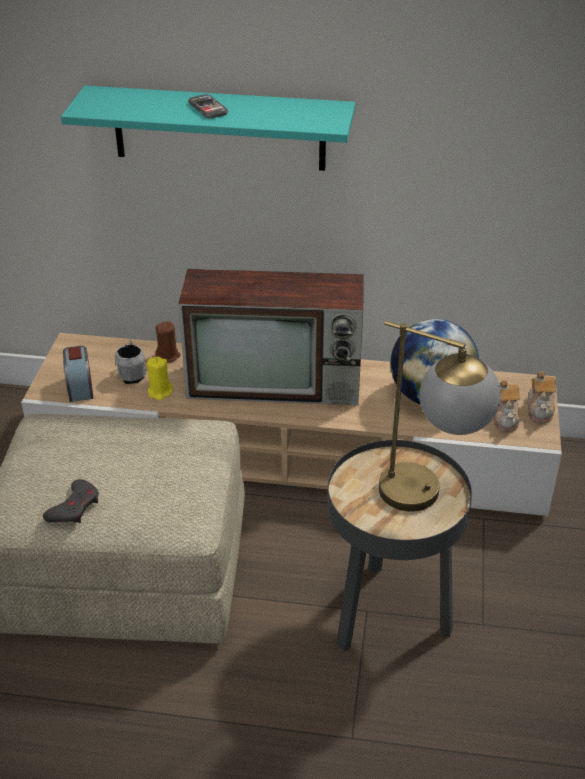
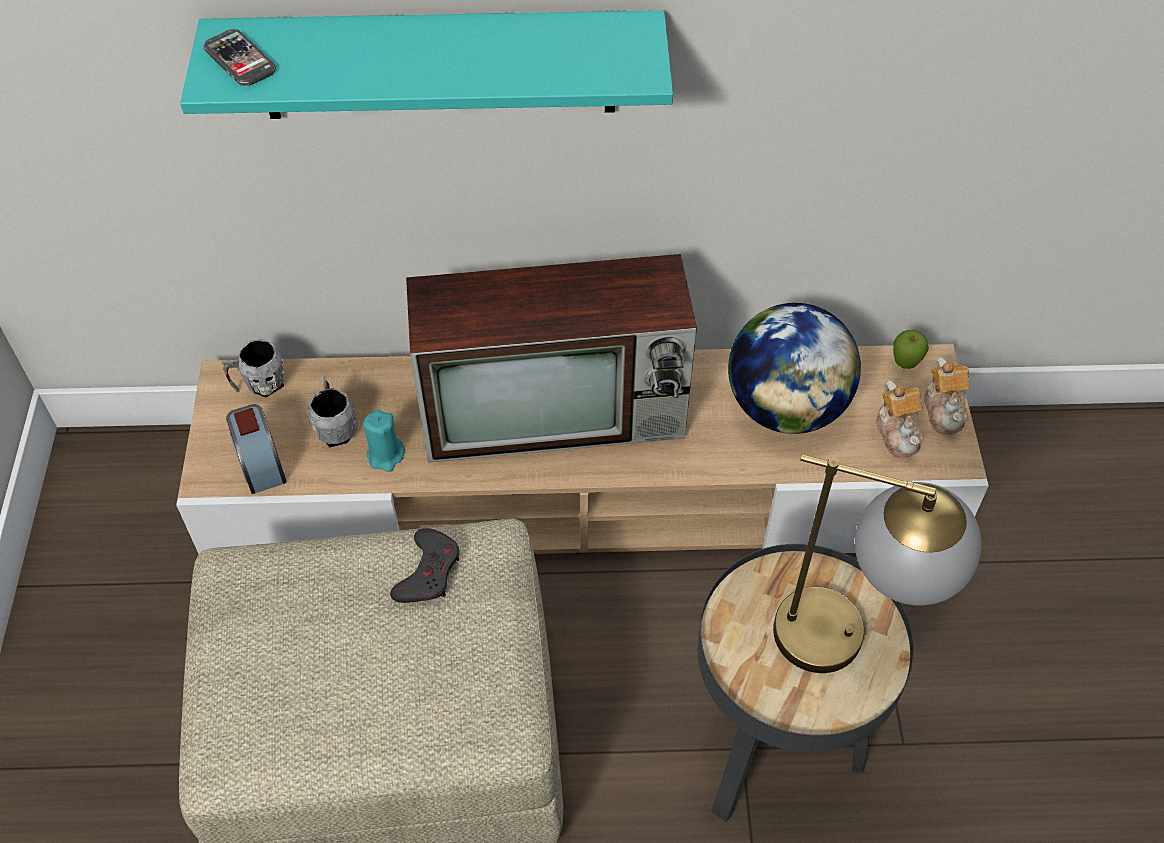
camera: 10 degrees left, 15 degrees up
(74, 507) = (324, 732): grey game controller -> grey game controller (428, 572)
(91, 348) = (259, 385): none -> grey mug
(160, 392) = (385, 455): yellow candle -> turquoise candle
(168, 356) = (381, 384): brown candle -> none
(208, 108) = (426, 54): phone -> phone (240, 60)
(518, 383) = (904, 365): none -> apple

